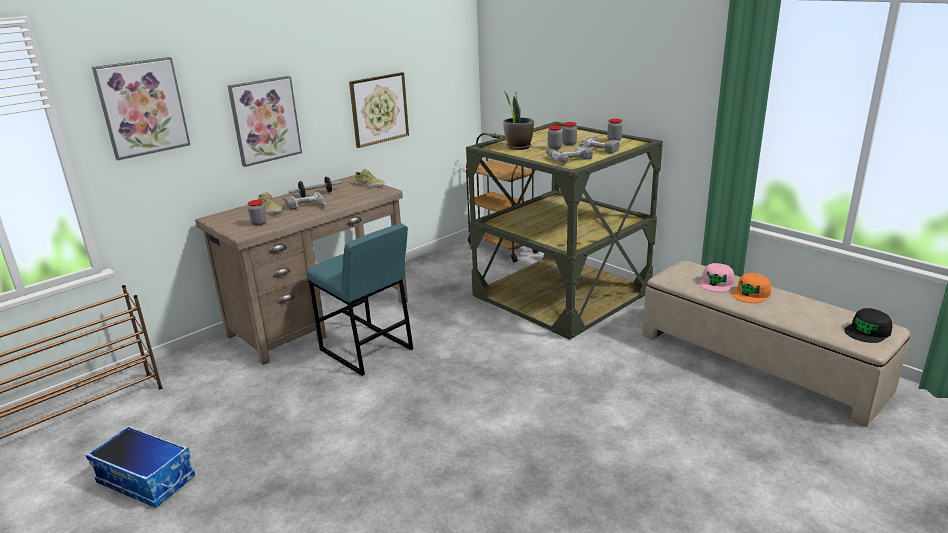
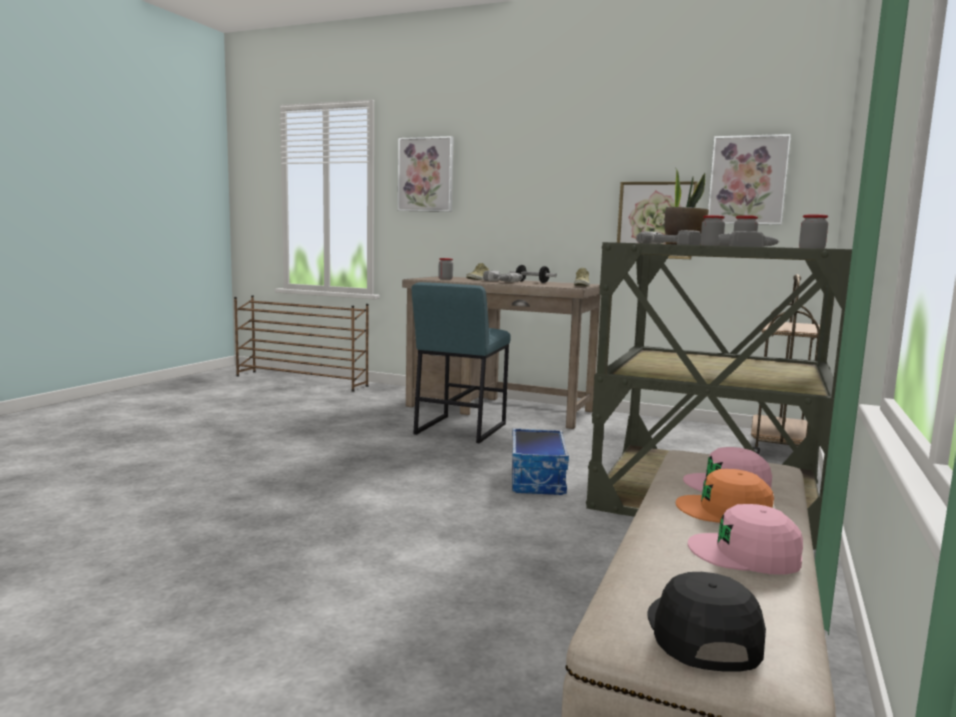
camera: 65 degrees right, 15 degrees down
(147, 480) = (241, 407): storage box -> storage box (538, 479)
(265, 120) = (521, 205): picture -> picture (747, 180)
(799, 304) = (745, 554): none -> pink cap
(868, 331) = (702, 633): black cap -> black cap turned 60 degrees clockwise

